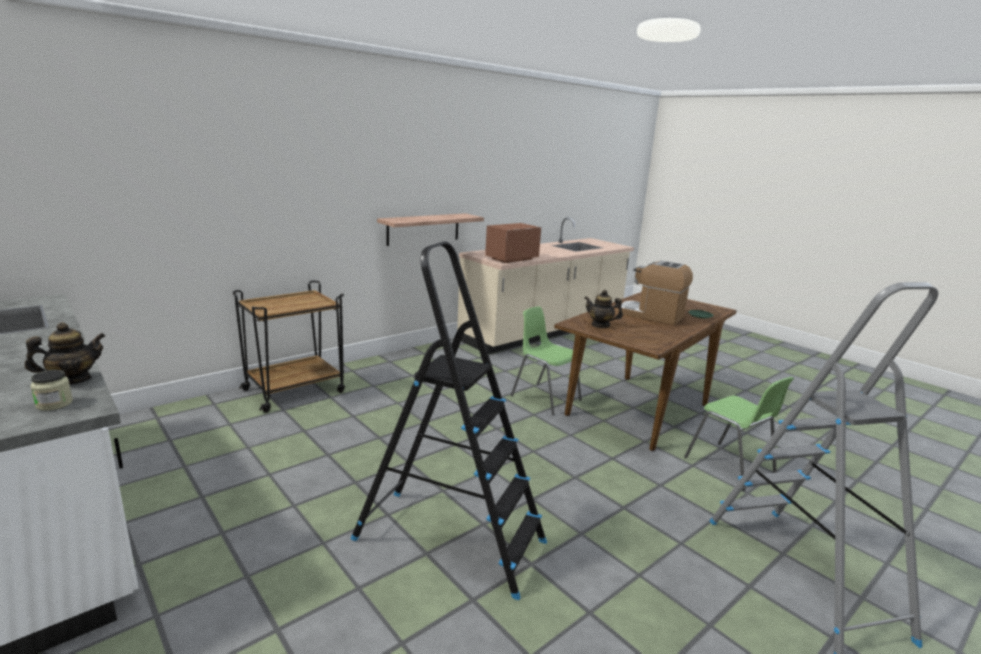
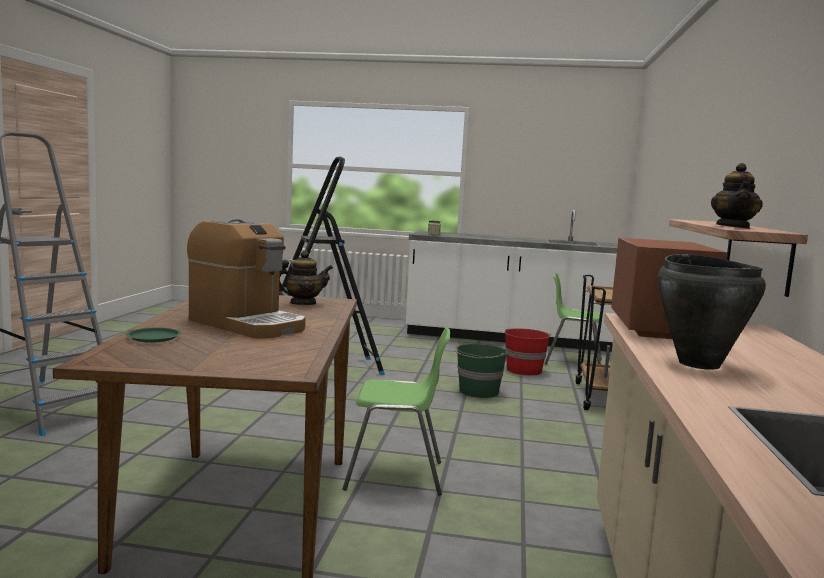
camera: 140 degrees right, 10 degrees down
(73, 380) = (456, 236): teapot -> teapot (733, 227)
(251, 444) = (524, 370): none -> red bucket
(366, 434) = (478, 392): none -> green bucket
(547, 254) = (699, 364): none -> black cooking pot
(651, 315) = (247, 324): coffee machine -> coffee machine turned 45 degrees clockwise
(730, 466) = (81, 466): green chair -> green chair (572, 362)

